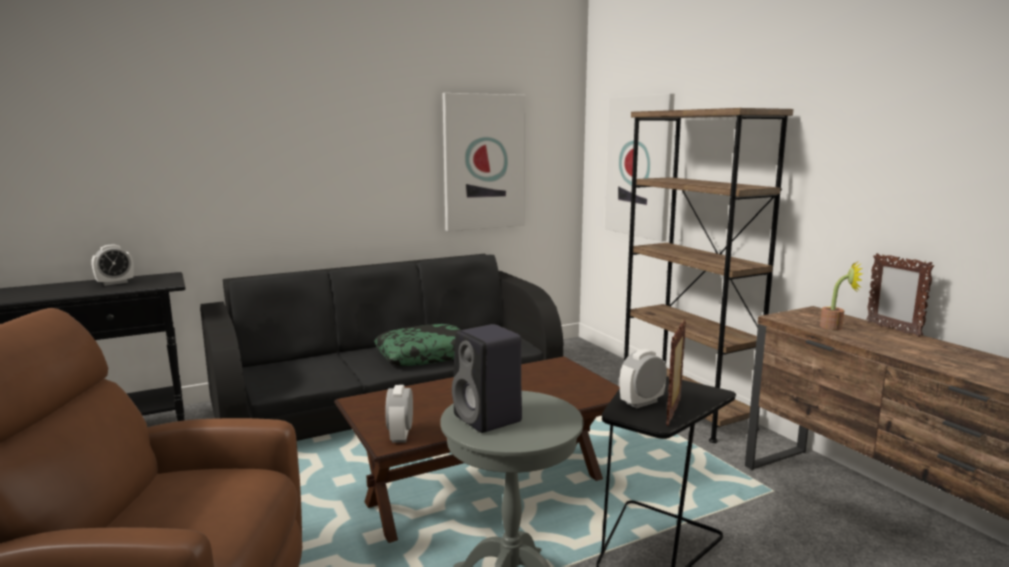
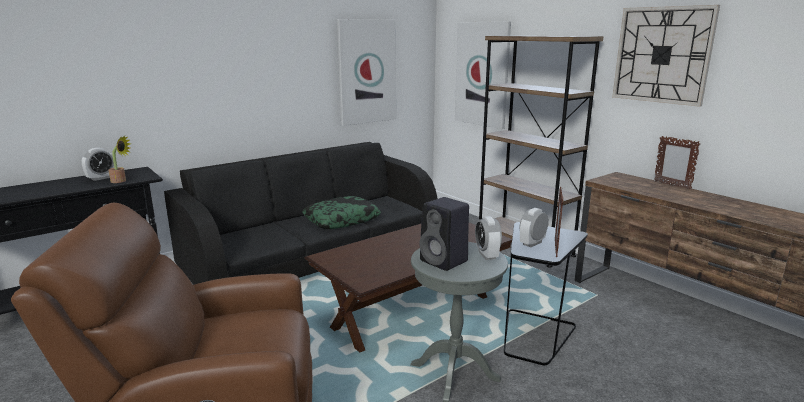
camera: 10 degrees left, 5 degrees up
(400, 436) = (368, 278): alarm clock -> alarm clock (487, 255)
(835, 327) = (637, 186): potted plant -> potted plant (121, 181)
(877, 133) = (662, 55): none -> wall clock

